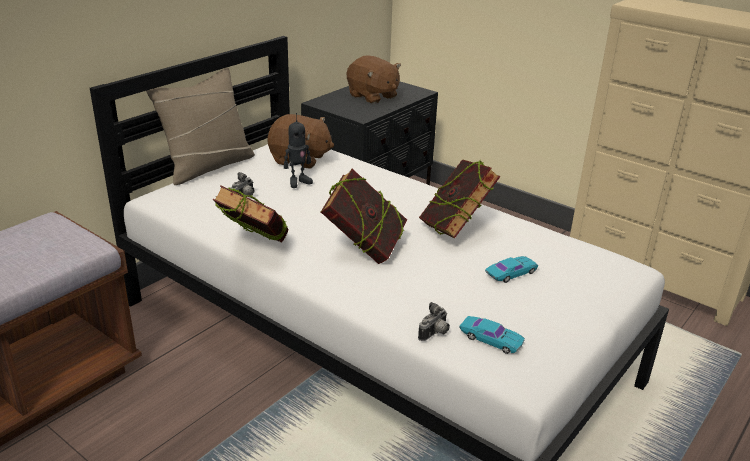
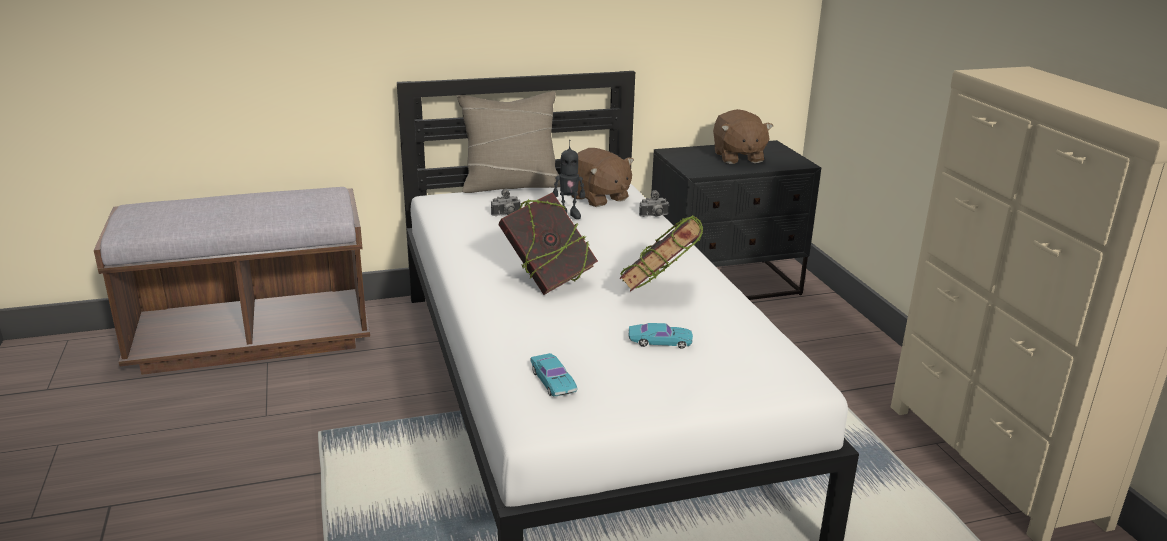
camera: 35 degrees right, 5 degrees down
(254, 249) = (456, 254): book -> none
(435, 334) = (509, 359): camera -> camera (654, 216)

